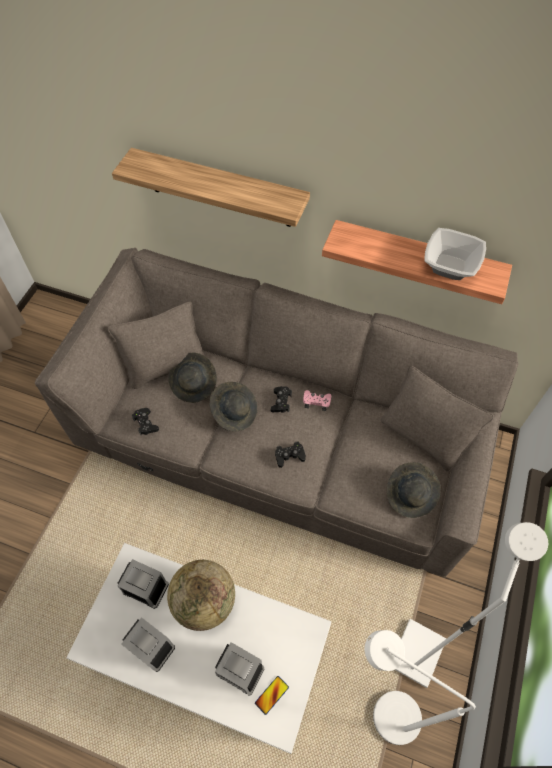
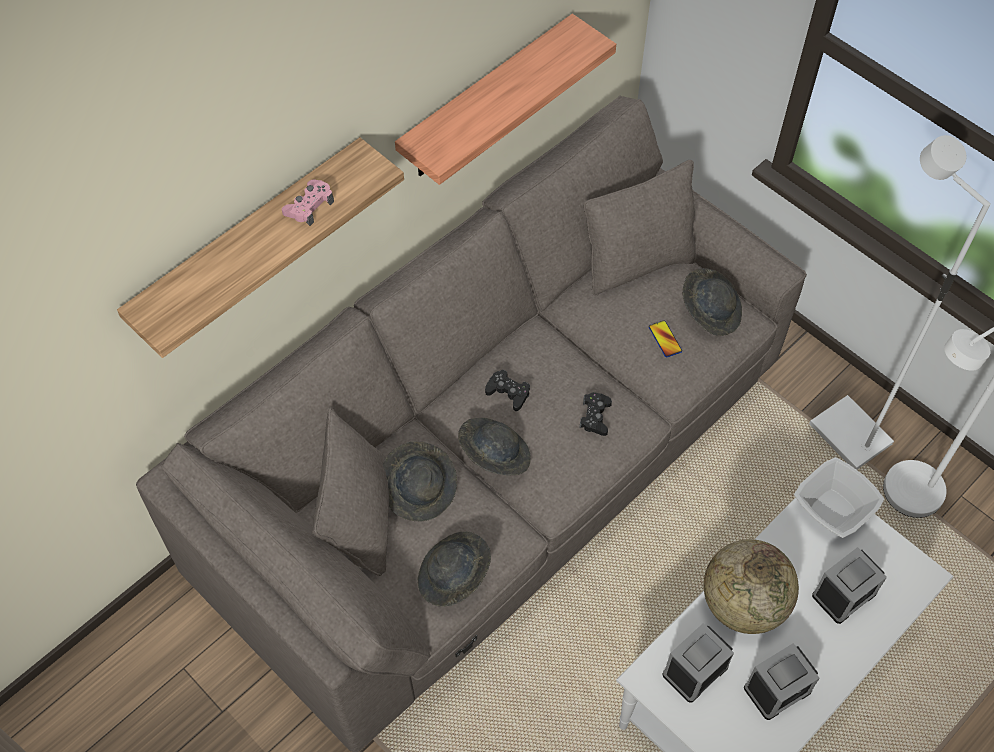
camera: 65 degrees left, 0 degrees up
(145, 423) = (454, 577): black game controller -> grey hat
(271, 695) = (884, 570): phone -> phone (665, 339)
(316, 401) = (528, 352): pink game controller -> pink game controller (309, 206)
(450, 266) = (541, 67): bowl -> bowl (831, 508)

